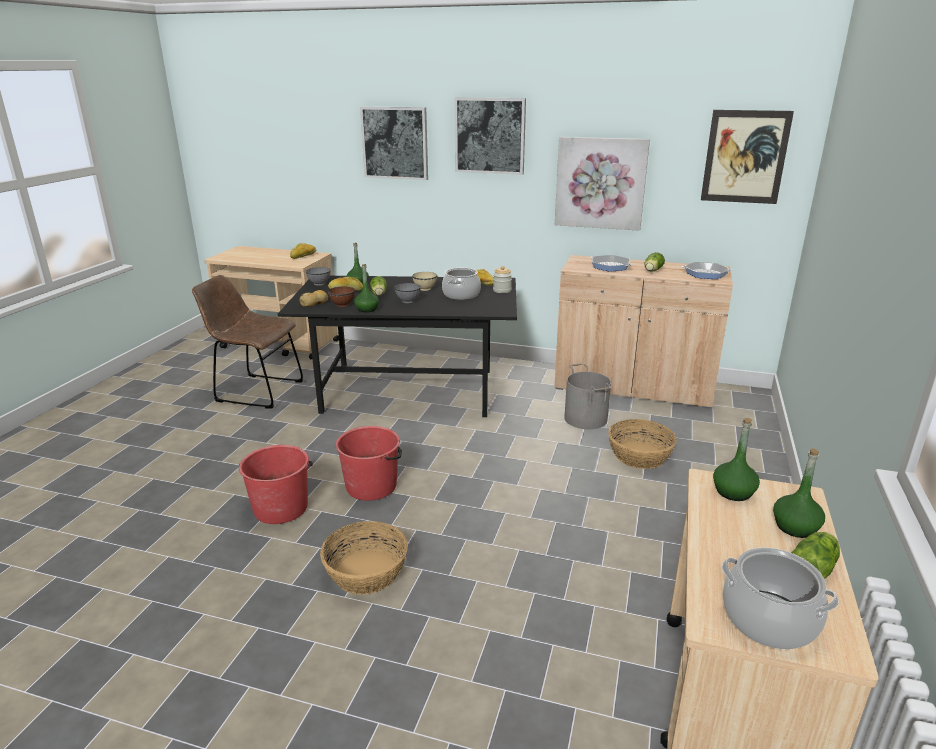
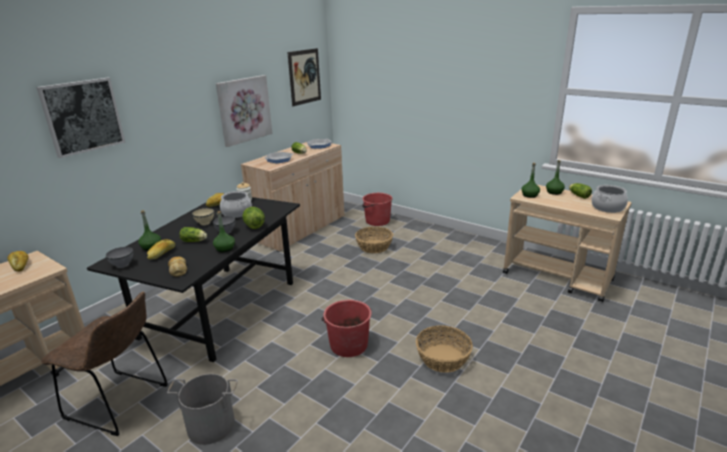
camera: 70 degrees left, 0 degrees up
(256, 391) = (121, 403): brown chair -> brown chair turned 105 degrees counterclockwise
(281, 508) = (352, 394): red bucket -> red bucket (377, 221)
(342, 305) = (200, 258): brown bowl -> none
(431, 309) = (254, 226): none -> lettuce
(490, 135) = (167, 92): picture -> none
(585, 419) = (324, 251): grey bucket -> grey bucket (211, 426)

